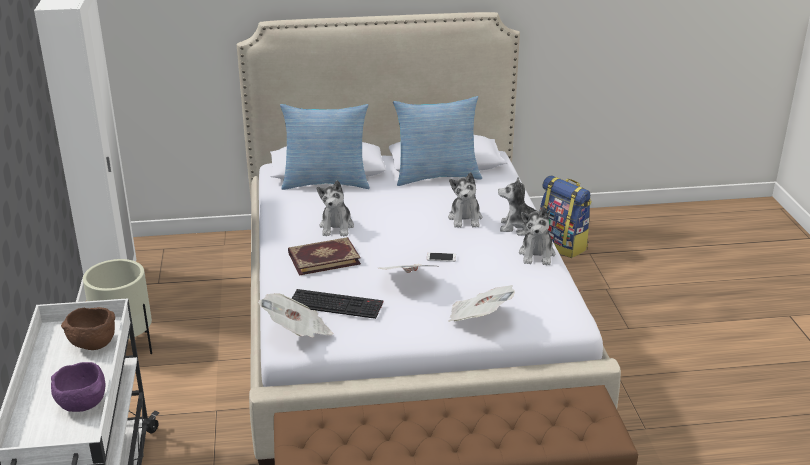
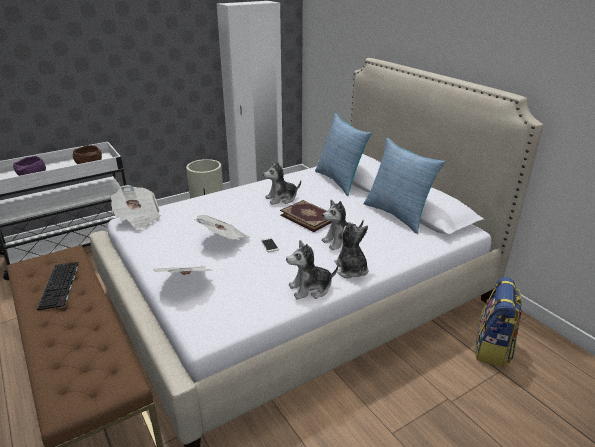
camera: 65 degrees right, 0 degrees up
(323, 258) = (235, 204): book -> book (309, 217)
(337, 304) = (176, 221): keyboard -> keyboard (60, 285)

